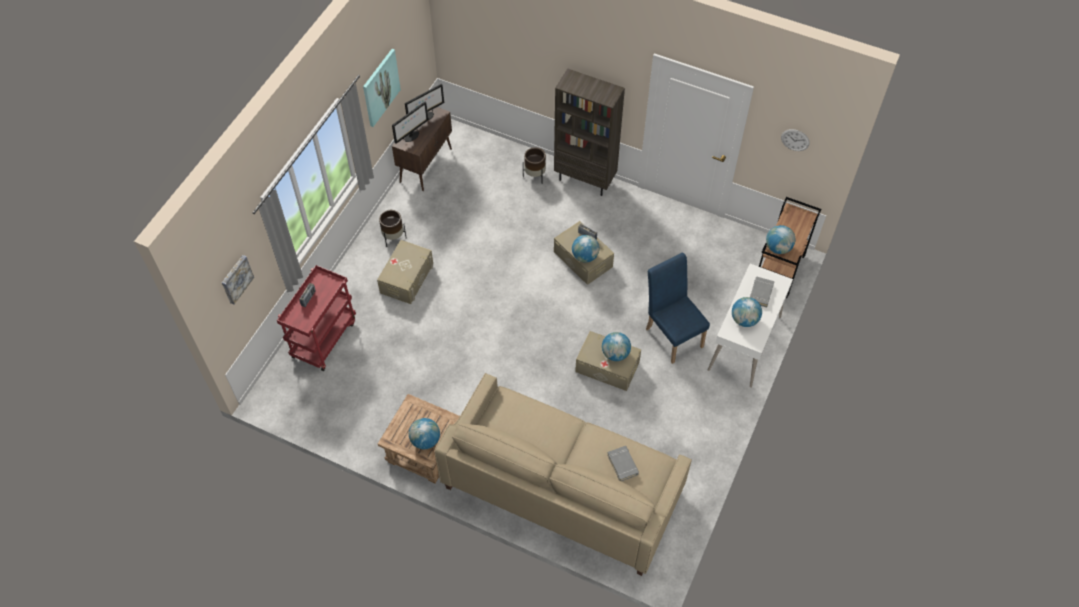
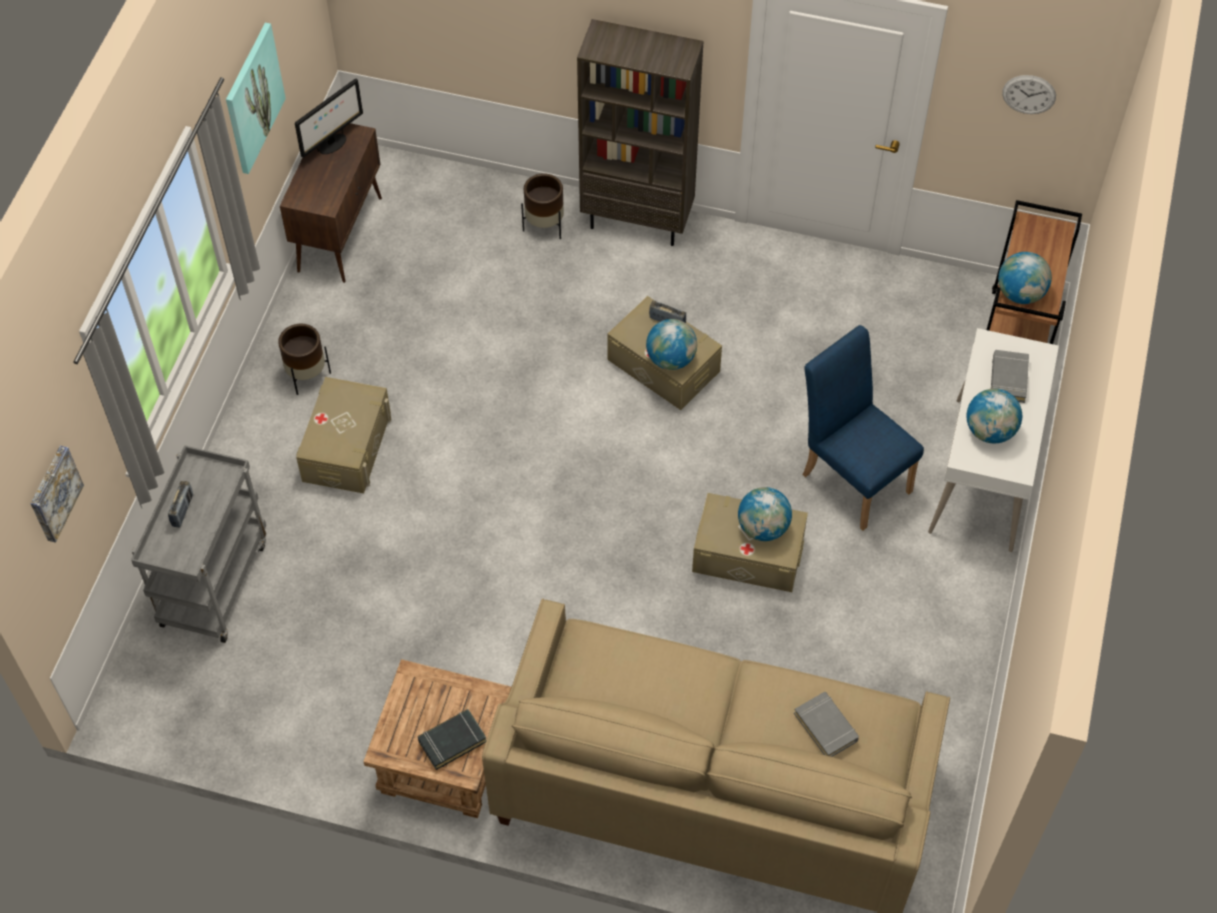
camera: 10 degrees left, 0 degrees up
(324, 338) = (214, 581): red cart -> grey cart
(411, 136) = (313, 184): monitor -> none
(425, 440) = (452, 741): globe -> black book

